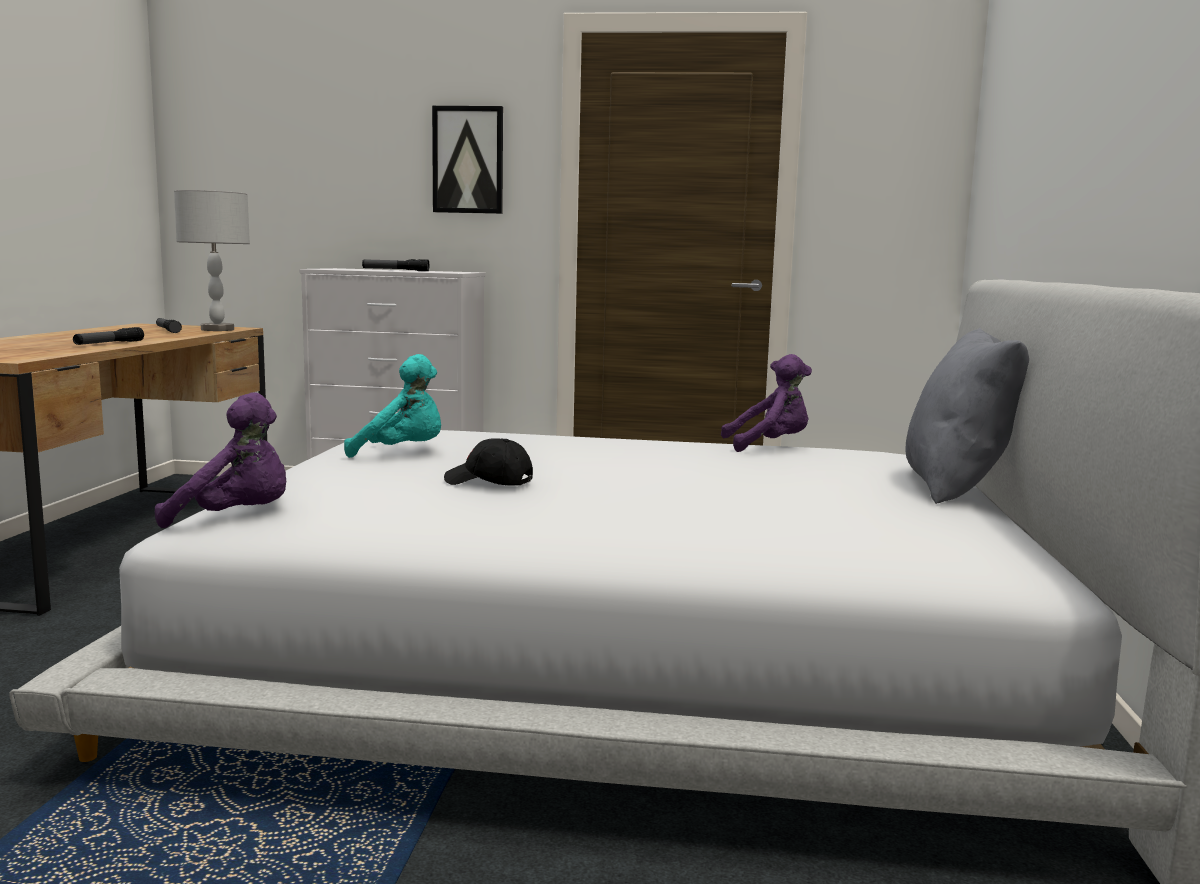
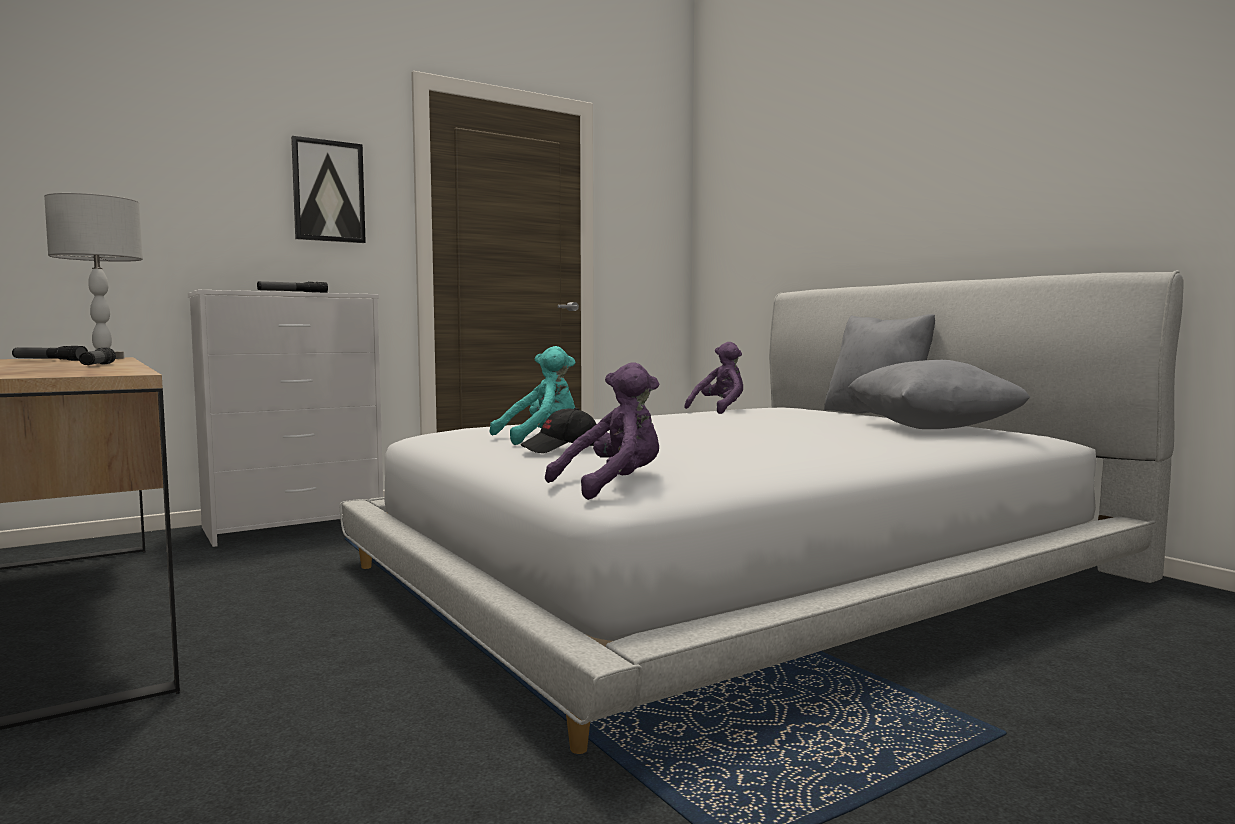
camera: 40 degrees left, 5 degrees down
(488, 483) = (689, 440): black cap -> black cap (561, 449)
(874, 525) = (932, 428): none -> grey pillow

